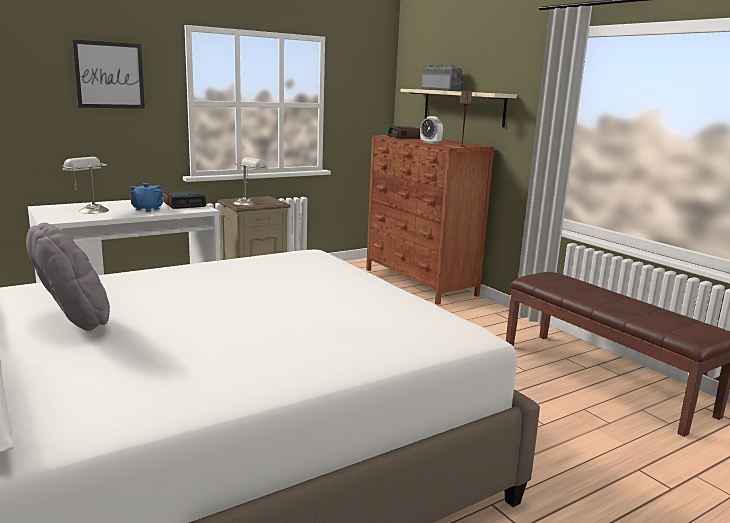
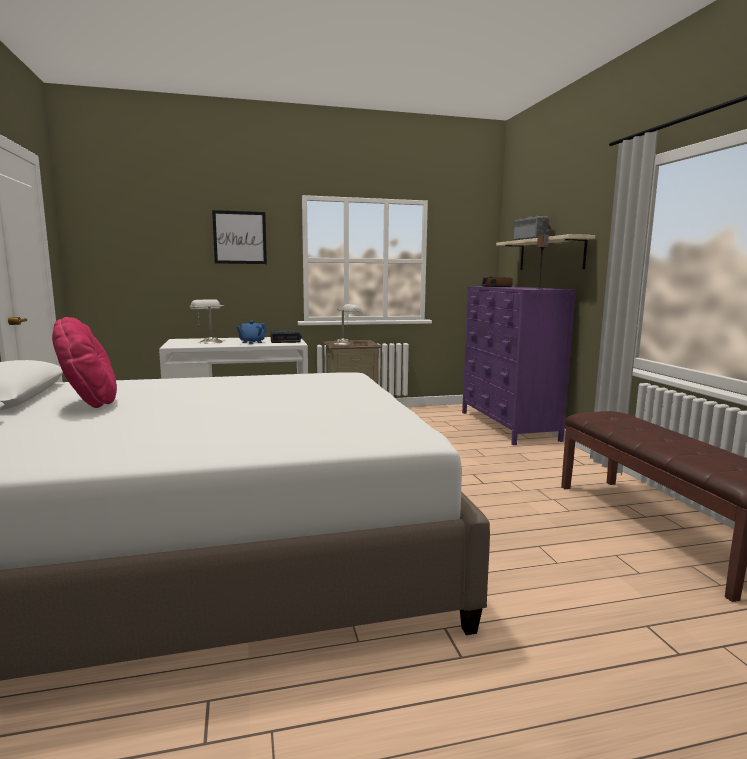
camera: 20 degrees right, 5 degrees down
(72, 326) = (90, 404): grey pillow -> pink pillow
(420, 282) = (508, 426): brown dresser -> purple dresser
(430, 143) = (511, 288): alarm clock -> none

